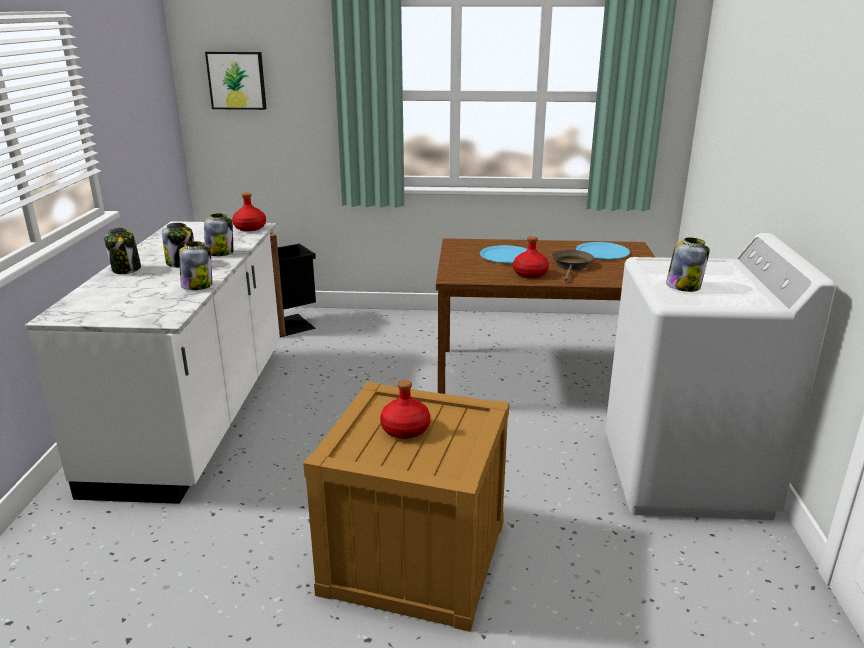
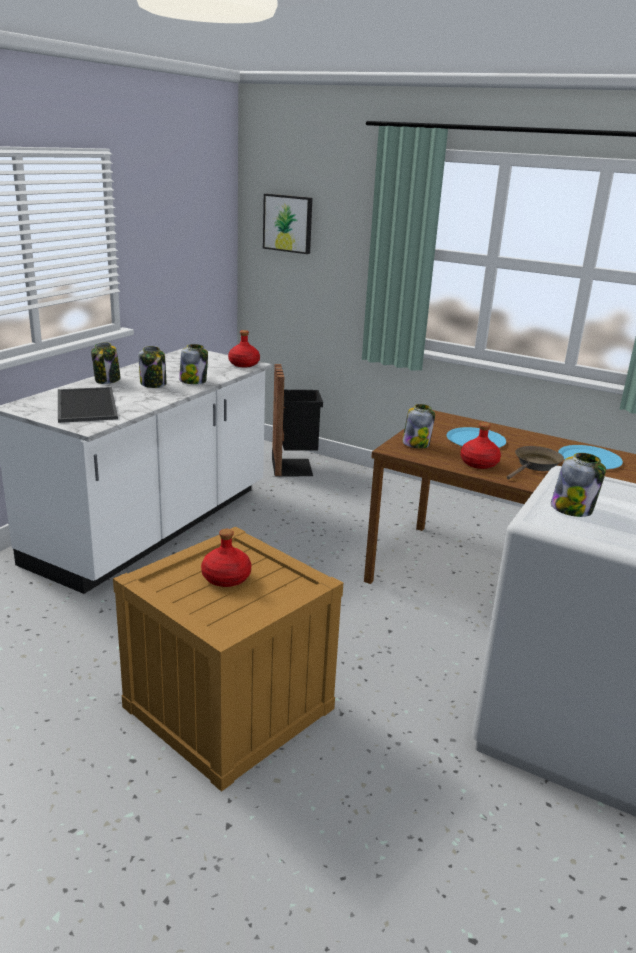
camera: 25 degrees right, 0 degrees up
(133, 298) = (85, 405): none -> tray
(197, 286) = (142, 405): jar -> jar (416, 444)

